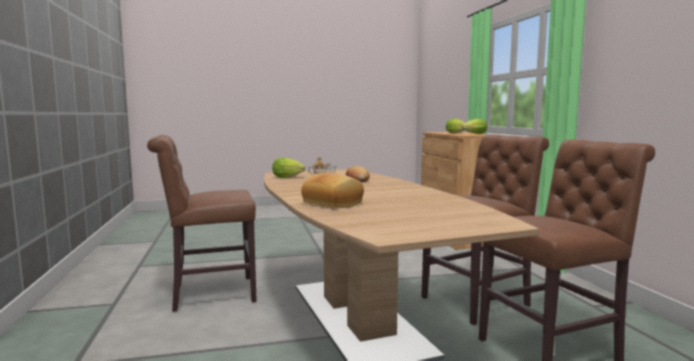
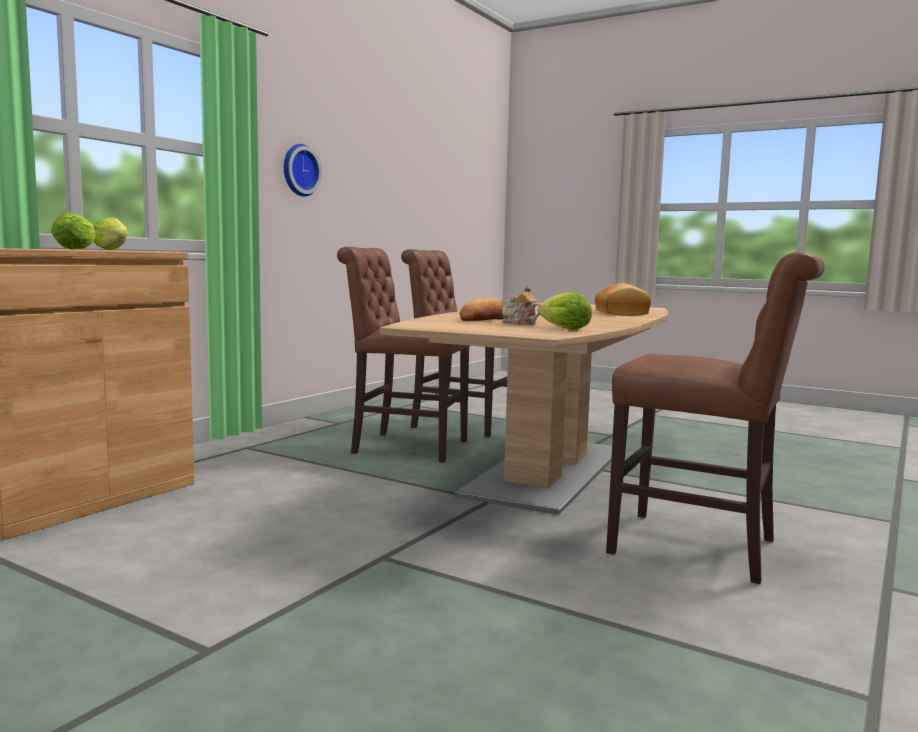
camera: 135 degrees left, 0 degrees up
(648, 61) = (299, 170): none -> wall clock

